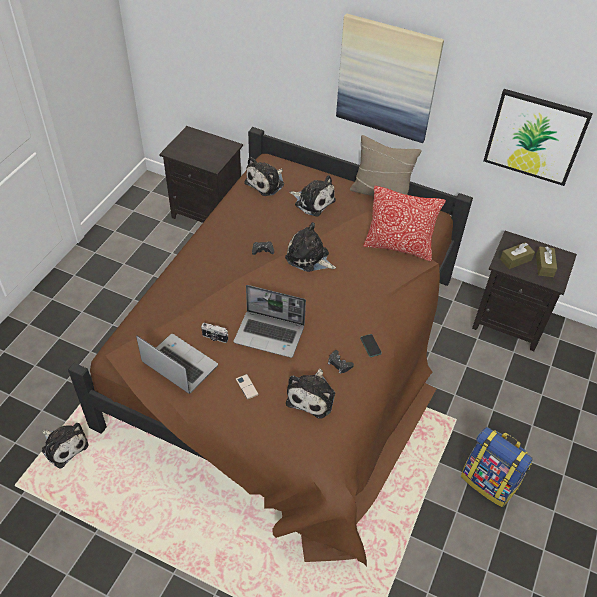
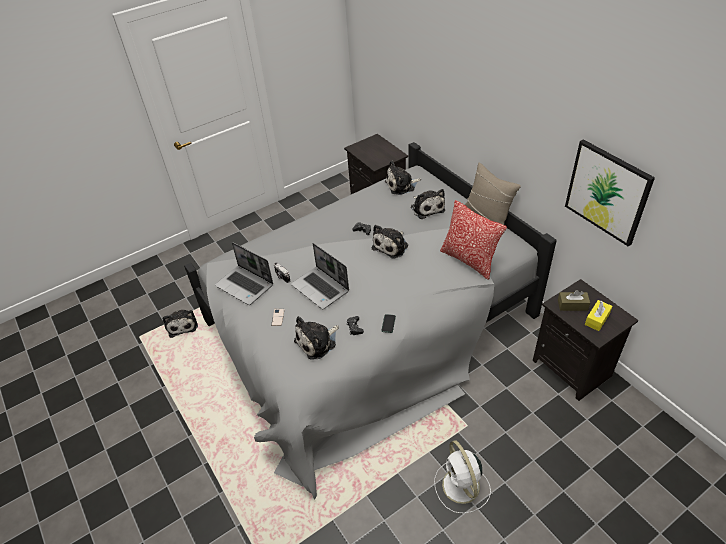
camera: 35 degrees right, 5 degrees down
(178, 365) = (245, 285): laptop -> laptop turned 150 degrees clockwise
(291, 359) = (367, 327): brown bed -> grey bed
(309, 258) = (391, 246): plush toy -> plush toy turned 120 degrees counterclockwise
(387, 79) = (500, 116): picture -> none
(489, 482) = (461, 487): backpack -> white fan
(544, 266) = (597, 319): brown tissue box -> yellow tissue box

